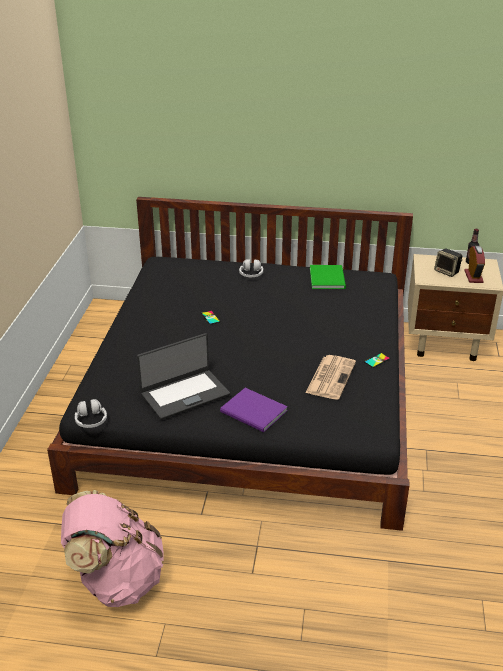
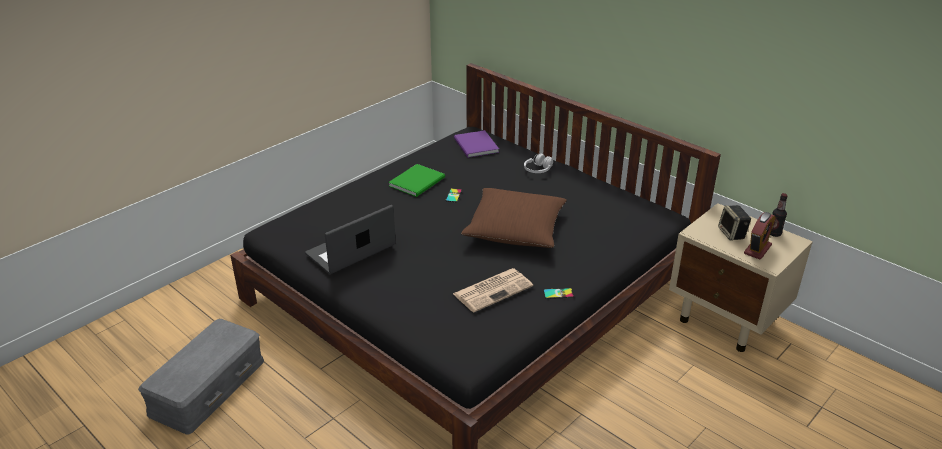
camera: 35 degrees right, 0 degrees up
(91, 420) = (262, 242): white headphones -> none
(117, 580) = (207, 386): pink backpack -> grey storage box
(184, 394) = (351, 250): laptop -> laptop turned 135 degrees clockwise
(254, 413) = (388, 291): purple book -> purple book (475, 146)
(290, 326) = (515, 229): none -> brown pillow
(328, 277) = (609, 198): green book -> green book (419, 181)

